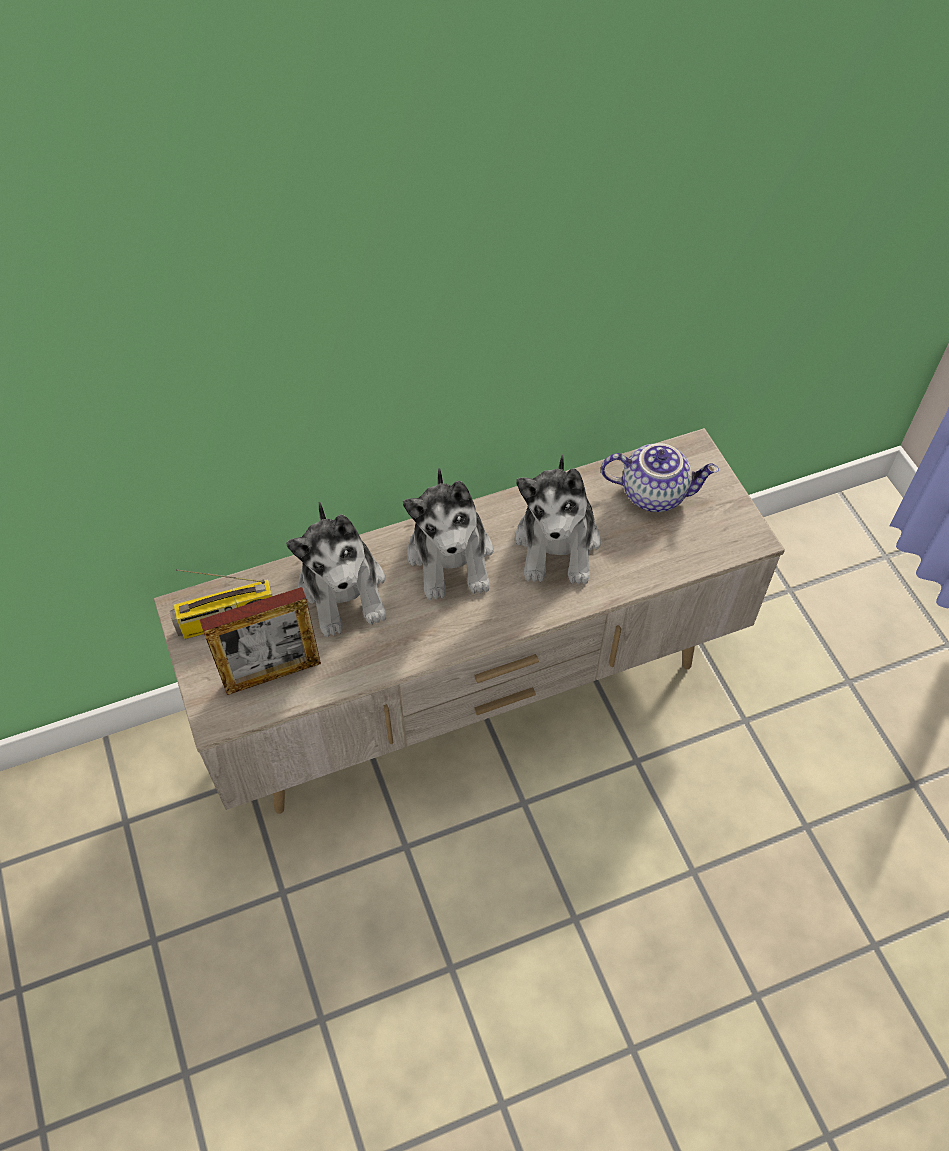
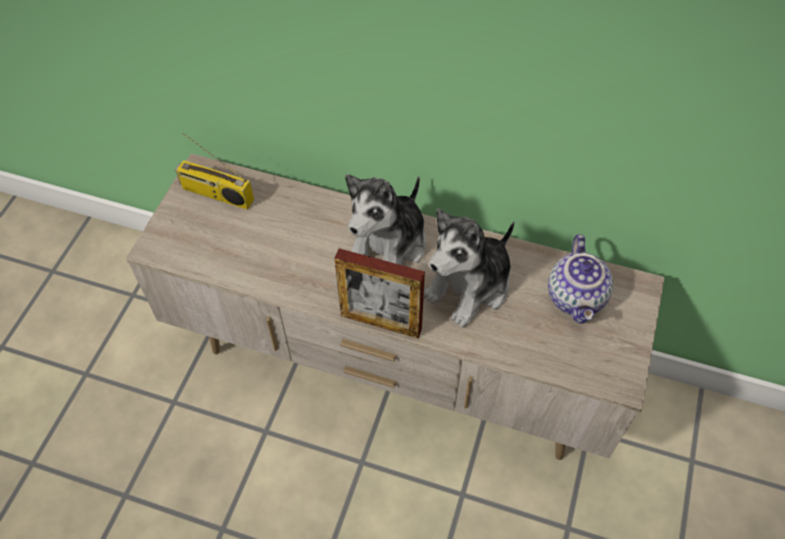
camera: 40 degrees right, 0 degrees up
(272, 673) = (209, 244): picture frame -> picture frame (381, 322)
(343, 589) = (301, 221): plush toy -> none
(654, 492) = (577, 298): teapot -> teapot turned 45 degrees clockwise

